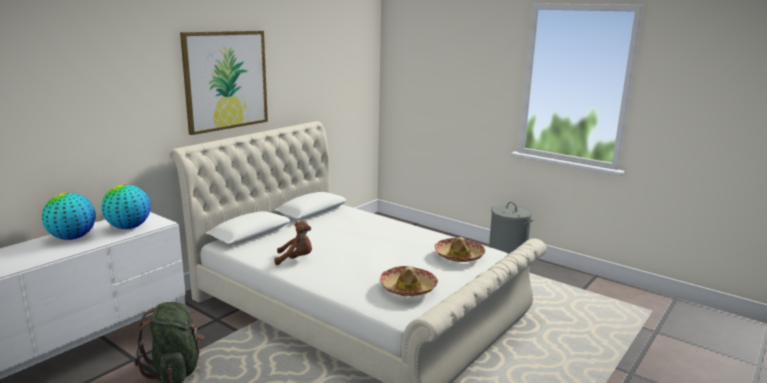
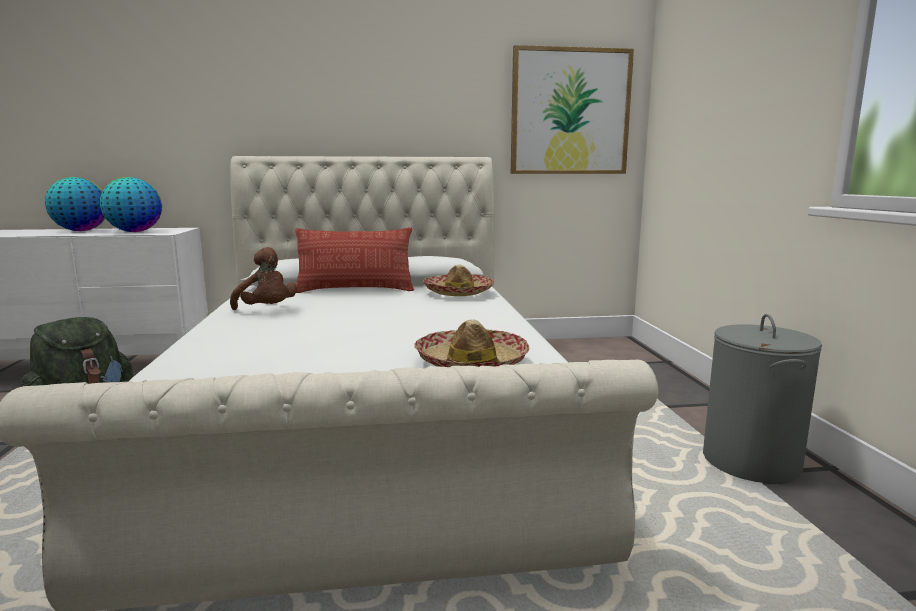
camera: 45 degrees right, 5 degrees down
(226, 80) = (331, 79): picture -> picture (570, 112)
(293, 230) = (355, 290): none -> pillow
(408, 288) = (255, 370): hat -> hat (458, 292)

